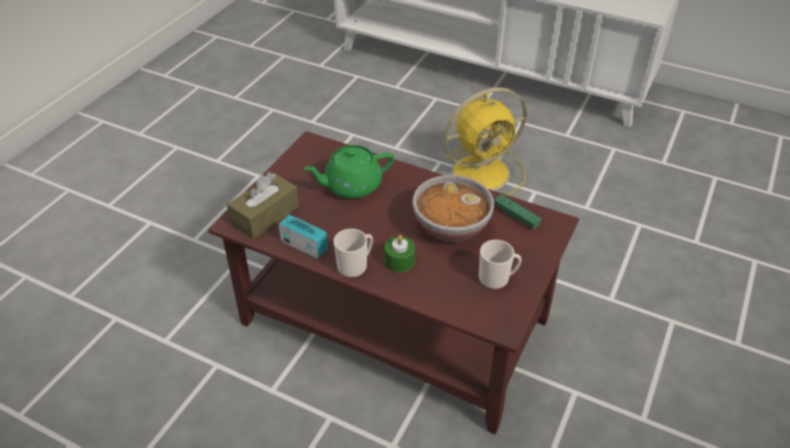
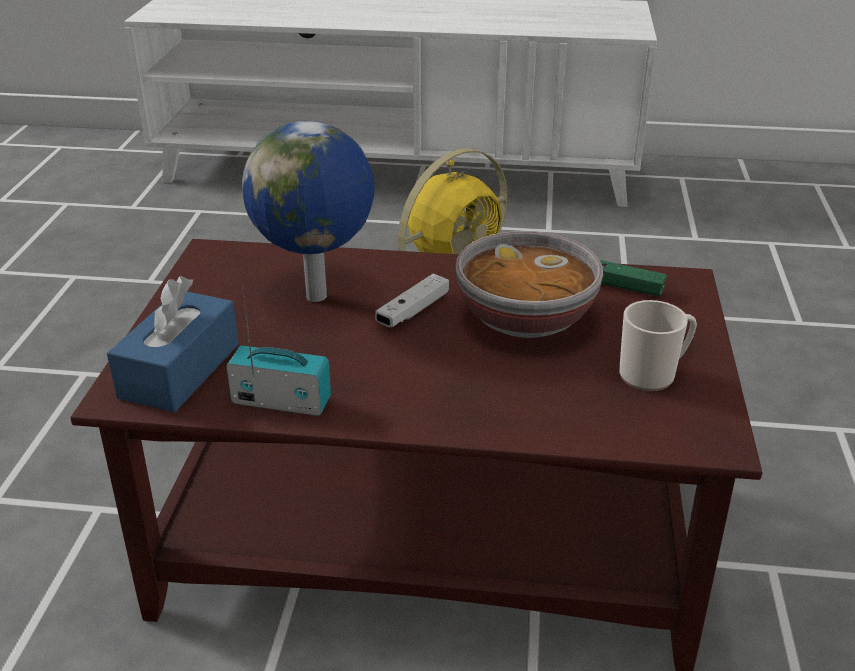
camera: 20 degrees left, 10 degrees down
(265, 215) = (180, 370): brown tissue box -> blue tissue box
(351, 186) = (319, 297): green teapot -> globe
(355, 265) = (396, 410): mug -> none
(395, 206) = (413, 311): none -> white game controller
(399, 261) = (471, 386): green candle -> none

